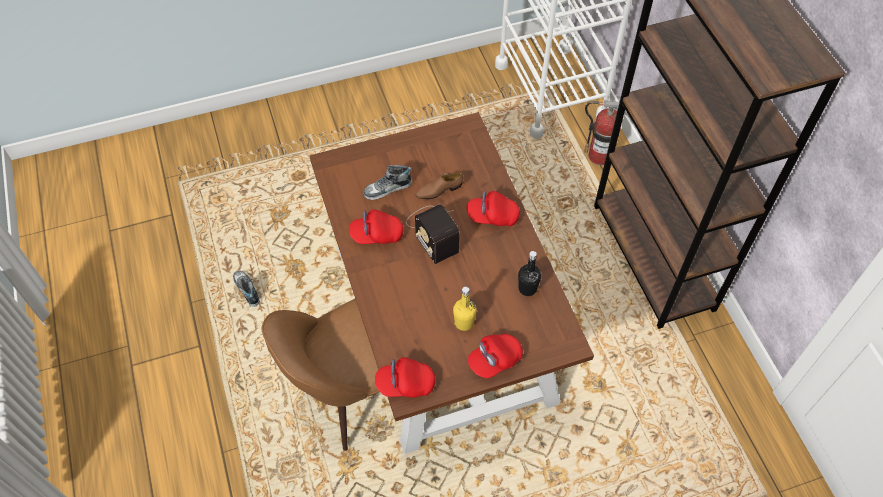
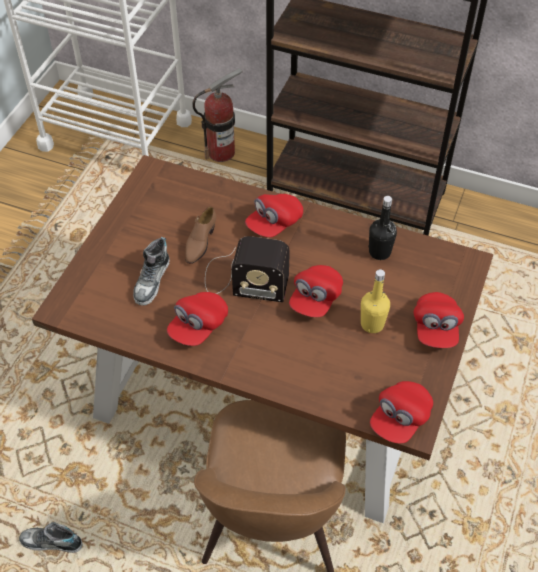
camera: 50 degrees left, 5 degrees down
(454, 279) = (315, 299): none -> red cap

